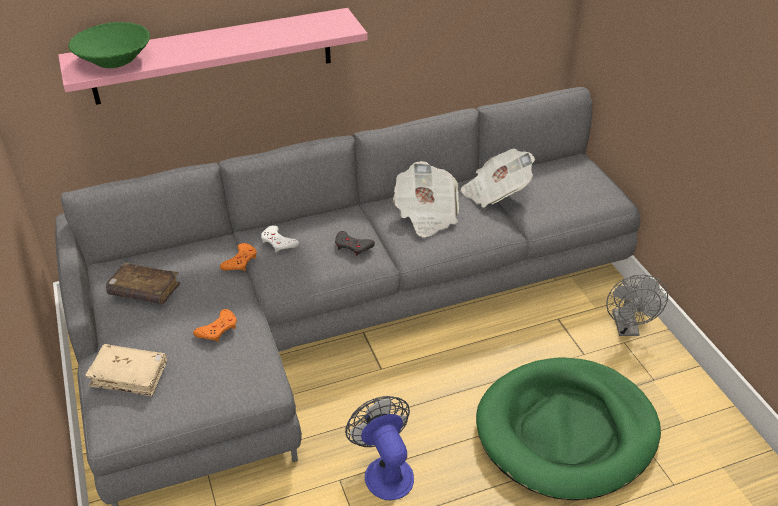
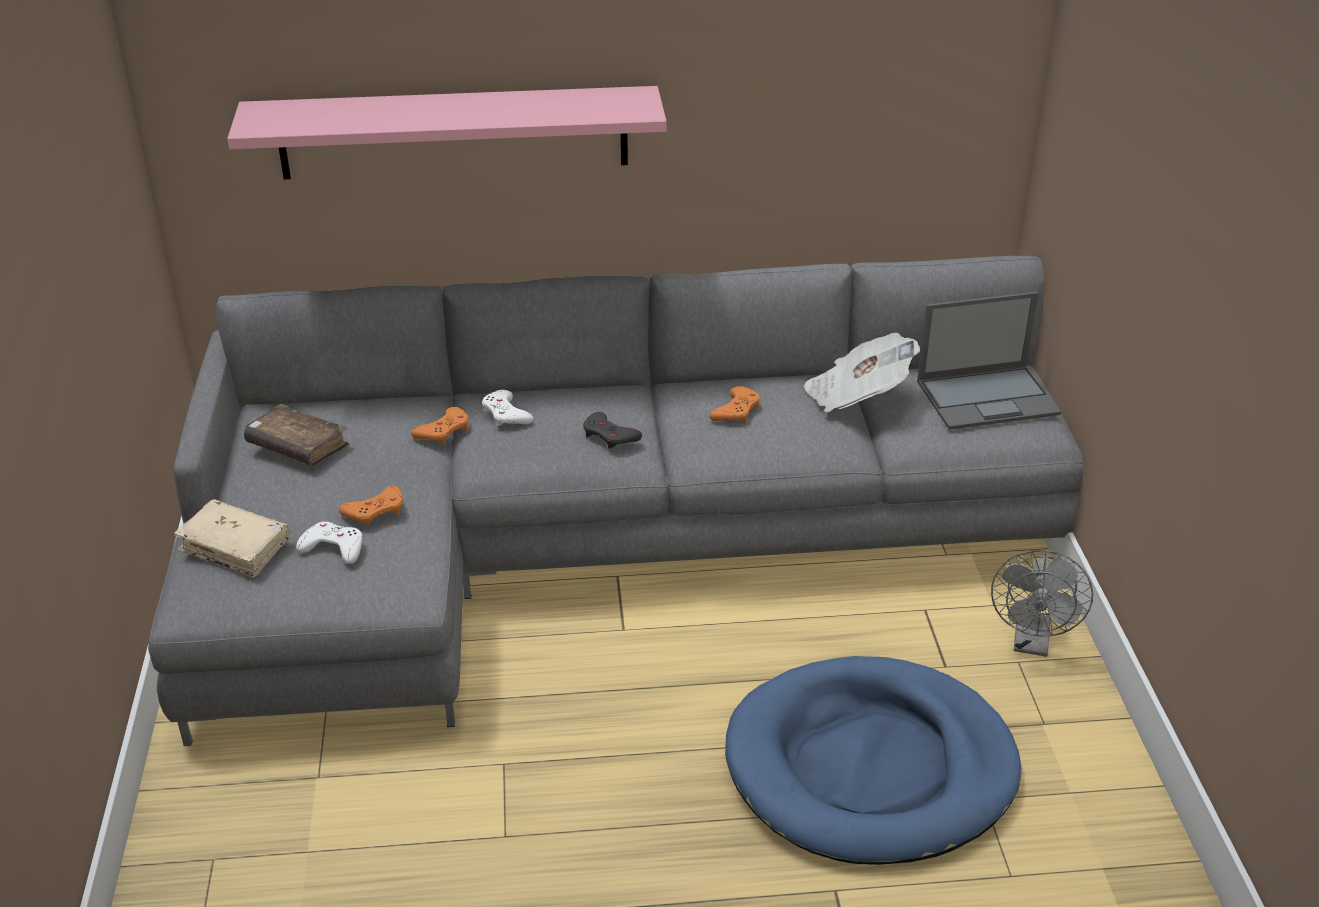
camera: 15 degrees right, 5 degrees down
(114, 60) = (305, 117): green bowl -> none
(199, 362) = (333, 547): none -> white game controller
(385, 470) = (574, 764): fan -> none
(426, 215) = (736, 410): newspaper -> orange game controller
(566, 431) = (870, 767): green dog bed -> blue dog bed
(573, 180) = (988, 397): none -> laptop

